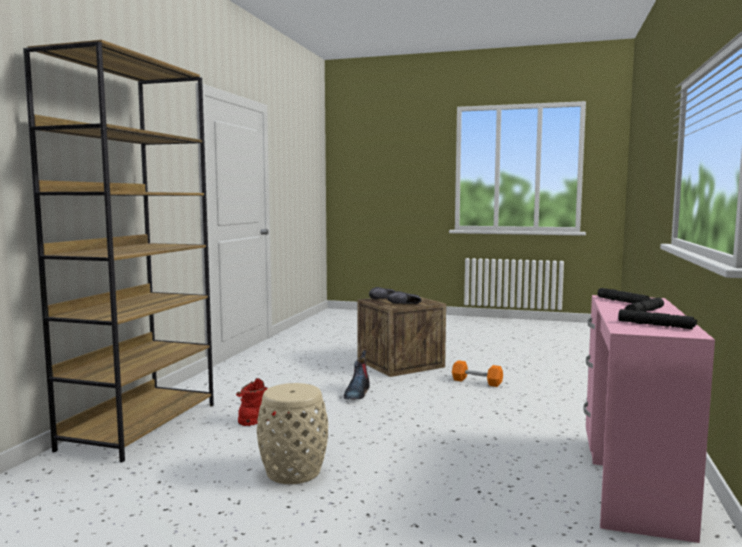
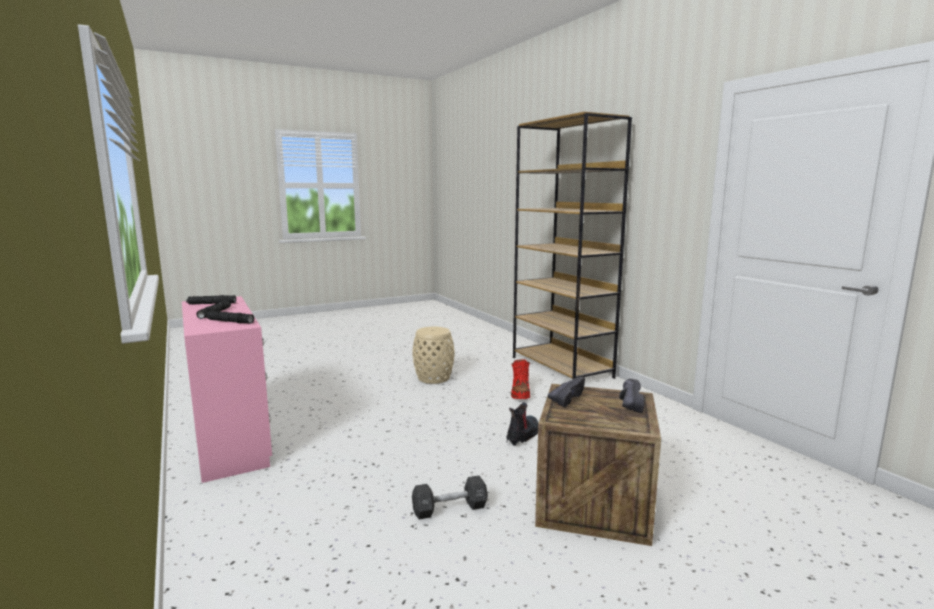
camera: 135 degrees right, 5 degrees up
(357, 393) = (523, 435): boot -> boot turned 60 degrees clockwise
(477, 382) = (449, 509): orange dumbbell -> black dumbbell

